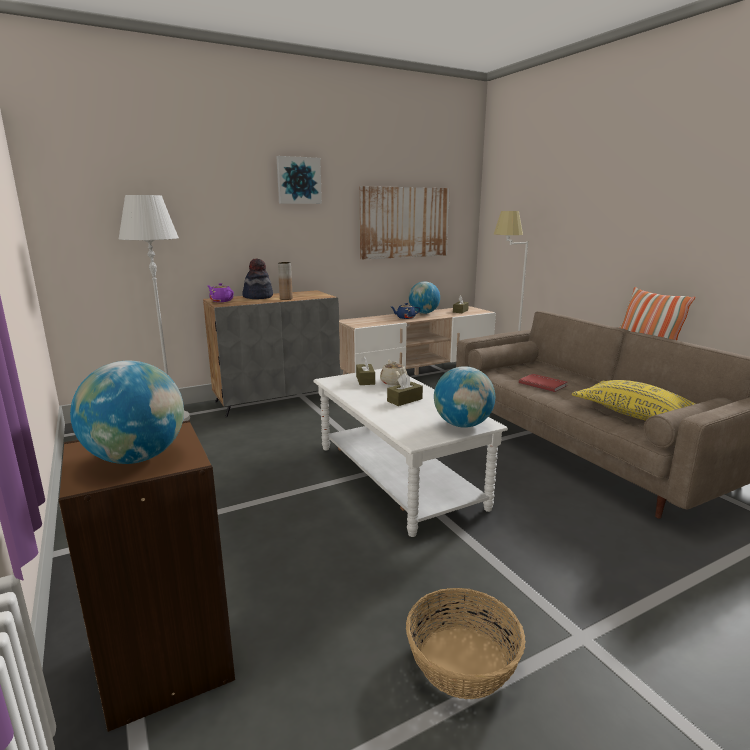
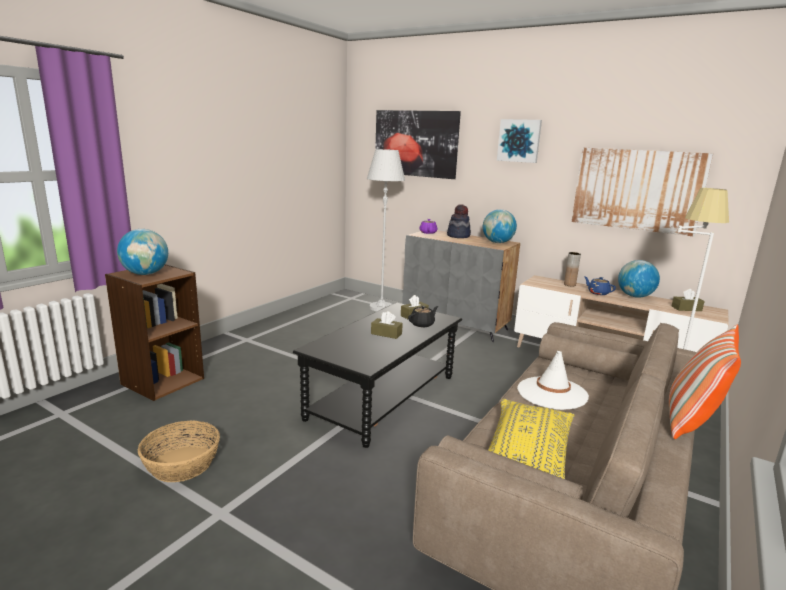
camera: 60 degrees right, 0 degrees up
(161, 187) = (416, 143): none -> picture
(286, 299) = (466, 241): brown vase -> brown vase (569, 285)
(393, 382) = (422, 324): beige teapot -> black teapot
(398, 476) = (383, 397): white coffee table -> black coffee table
(462, 425) = (355, 359): globe -> globe (497, 242)
(543, 384) = (552, 393): red book -> white hat

